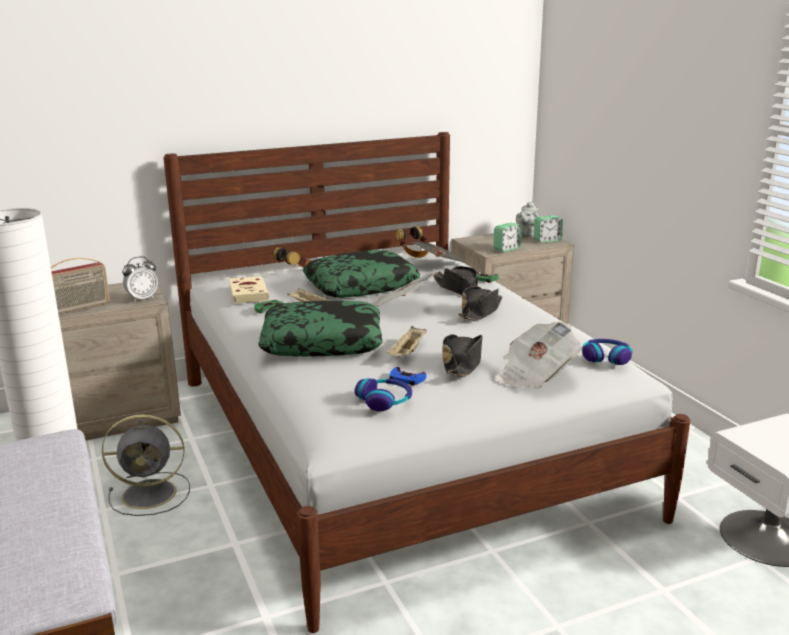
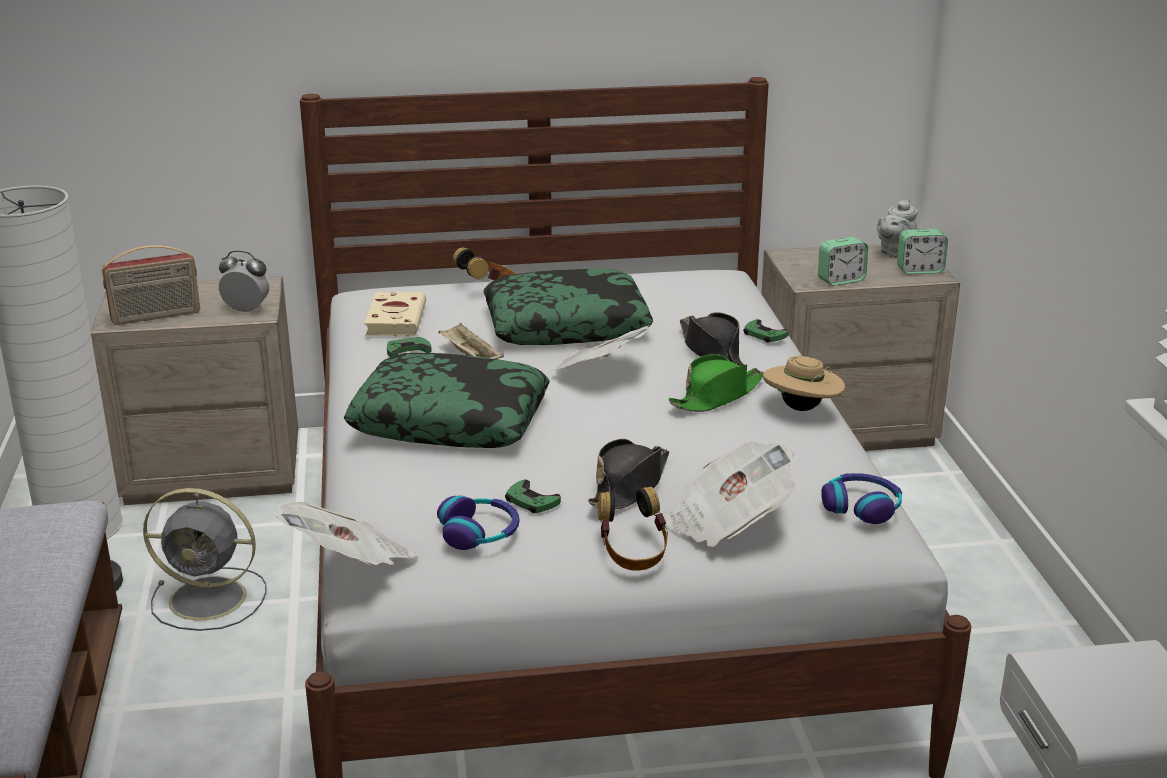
camera: 15 degrees right, 5 degrees up
(142, 298) = (247, 310): alarm clock -> alarm clock turned 150 degrees counterclockwise
(406, 379) = (531, 501): blue game controller -> green game controller
(408, 353) = (561, 456): beige tray -> none
(414, 254) = (685, 273): headphones -> headphones (633, 554)
(439, 266) = (710, 302): newspaper -> newspaper (350, 564)
(480, 311) = (717, 396): black hat -> green hat
(533, 313) = (802, 408): none -> beige hat

